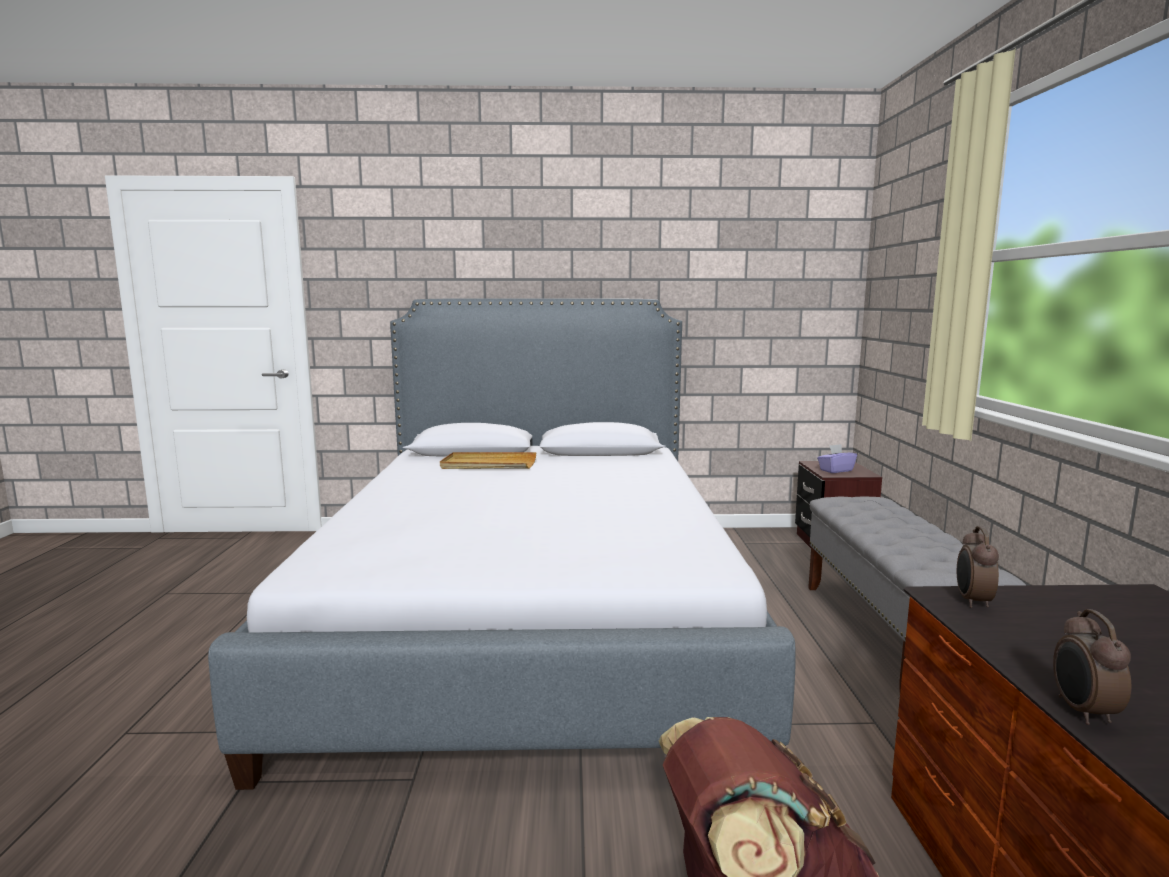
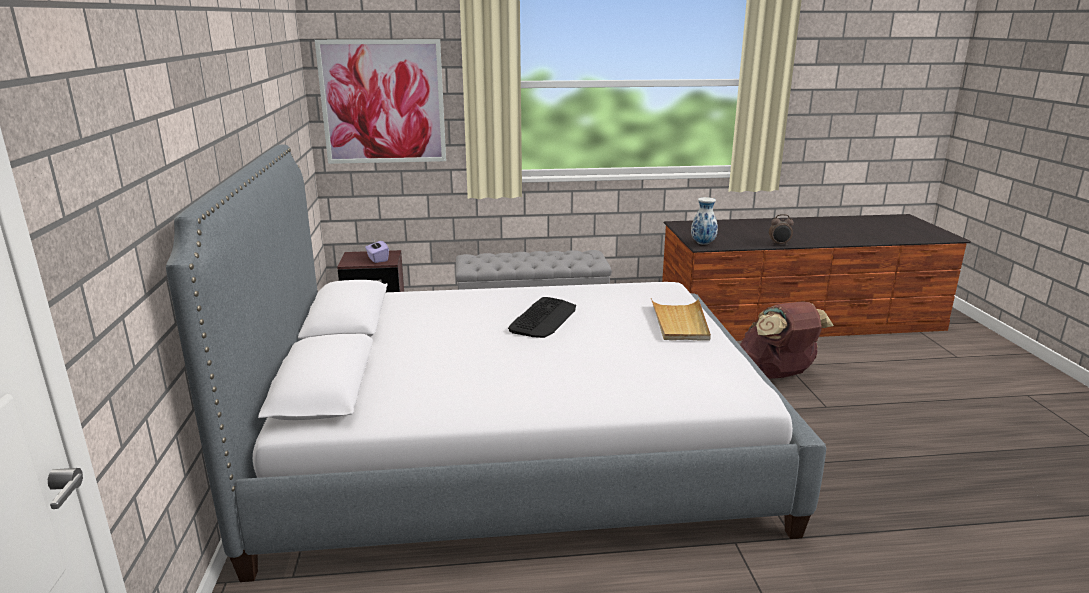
camera: 95 degrees left, 10 degrees up
(488, 465) = (409, 367): beige tray -> beige tray (680, 322)
(581, 499) = (544, 318): none -> keyboard
(902, 286) = (383, 102): none -> picture
(972, 601) = (703, 243): alarm clock -> vase

